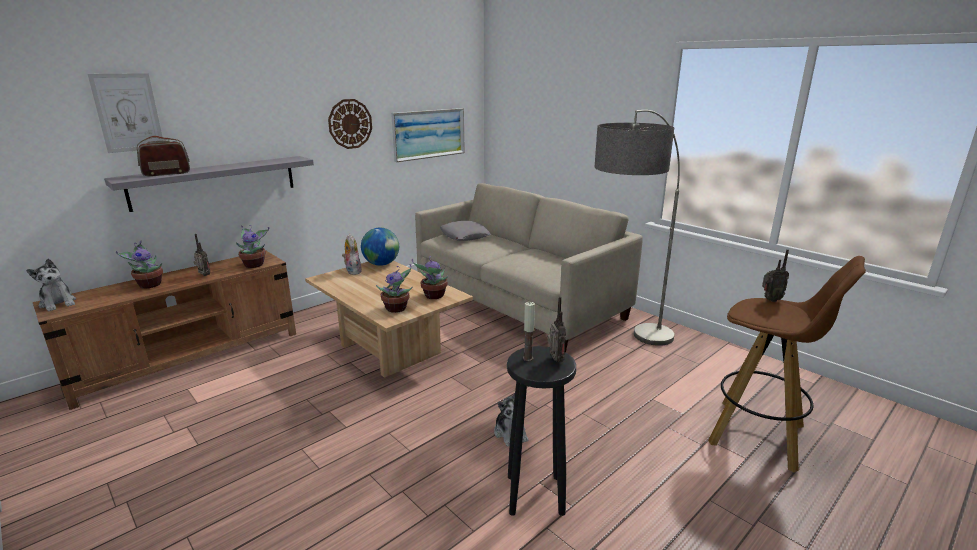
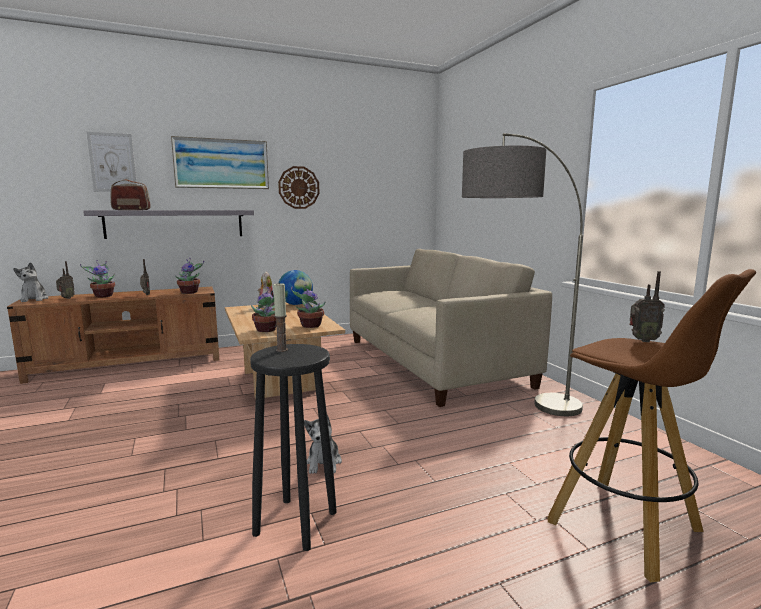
camera: 20 degrees right, 10 degrees down
(429, 134) = (376, 203): picture -> picture (221, 164)
(465, 236) = (391, 293): grey pillow -> none
(555, 361) = (305, 355): radio -> radio (66, 298)

